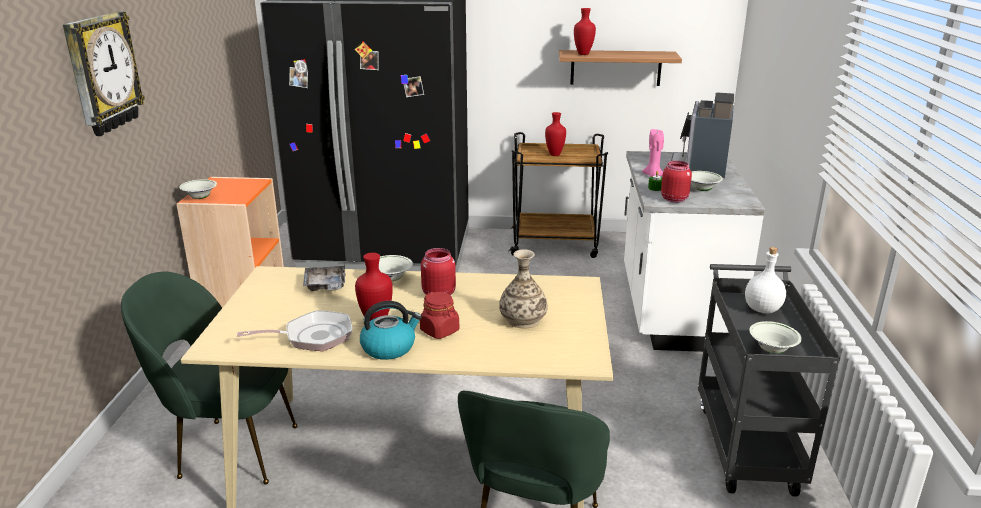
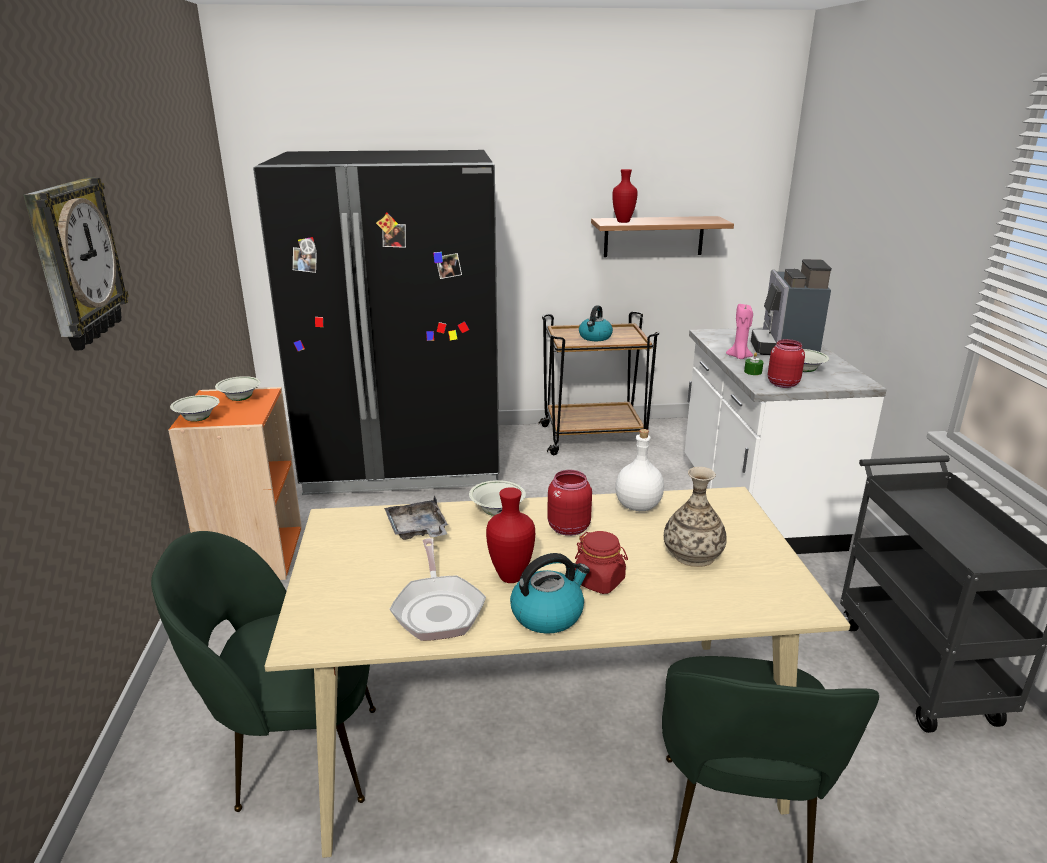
camera: 10 degrees left, 0 degrees up
(313, 337) = (438, 609): frying pan -> frying pan turned 105 degrees clockwise
(555, 154) = (595, 337): red vase -> kettle
(763, 309) = (934, 509): white bottle -> white bottle (639, 506)
(772, 350) = (980, 562): white bowl -> white bowl (240, 399)

